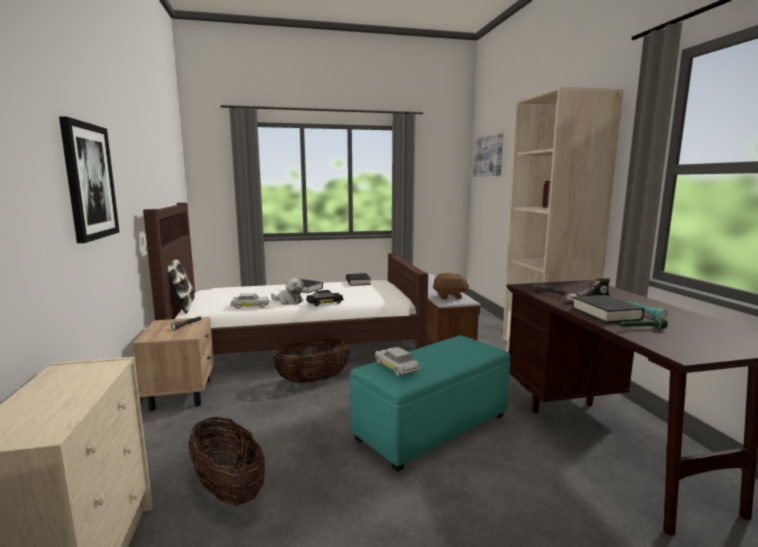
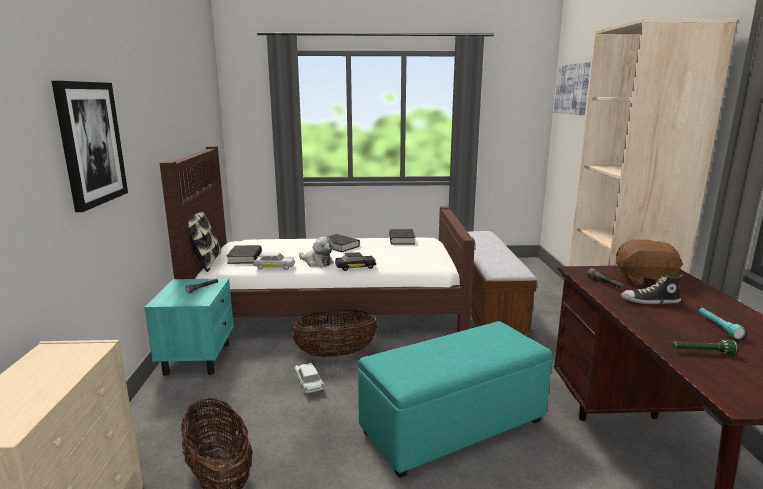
camera: 10 degrees right, 5 degrees up
(182, 393) = (198, 358): beige nightstand -> turquoise nightstand
(396, 367) = (408, 361): white toy car -> white toy car (309, 383)
(449, 296) = (501, 266): brown plush toy -> brown plush toy (644, 280)
(606, 314) = (664, 323): black book -> black book (245, 258)

